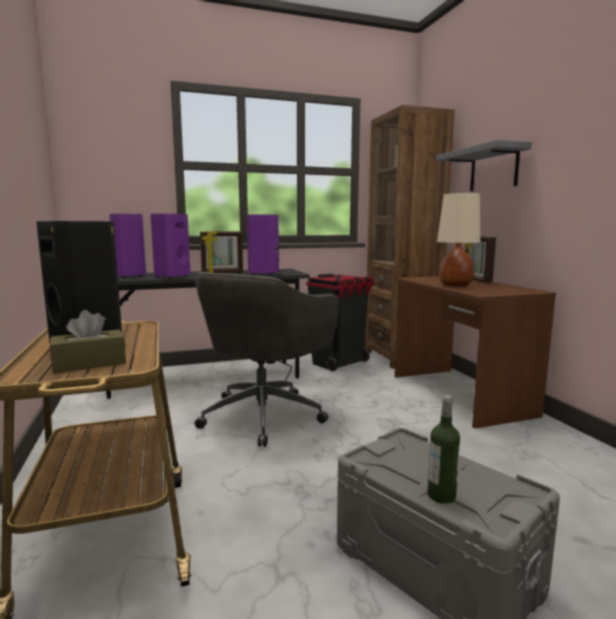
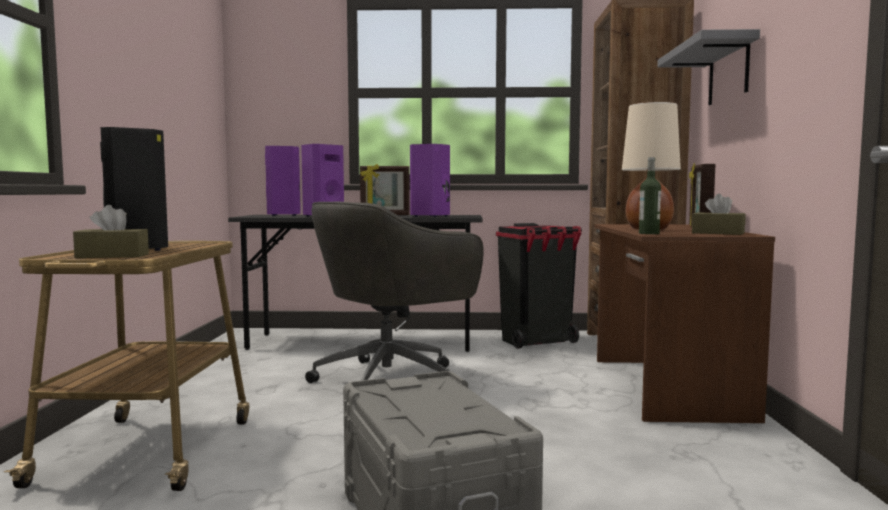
camera: 20 degrees right, 5 degrees down
(441, 495) = (406, 420): bottle -> bottle (649, 233)
(513, 290) = (718, 233): none -> brown tissue box

